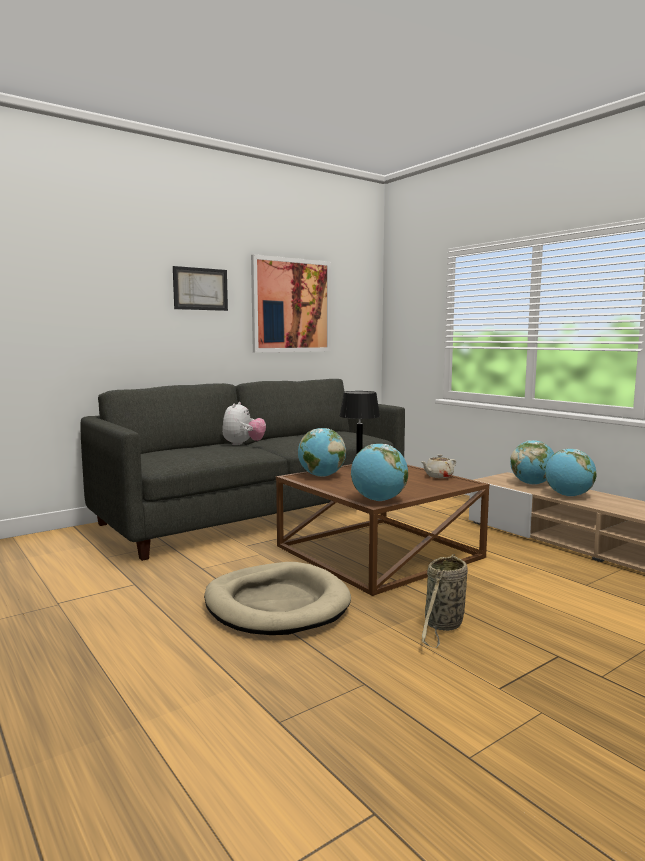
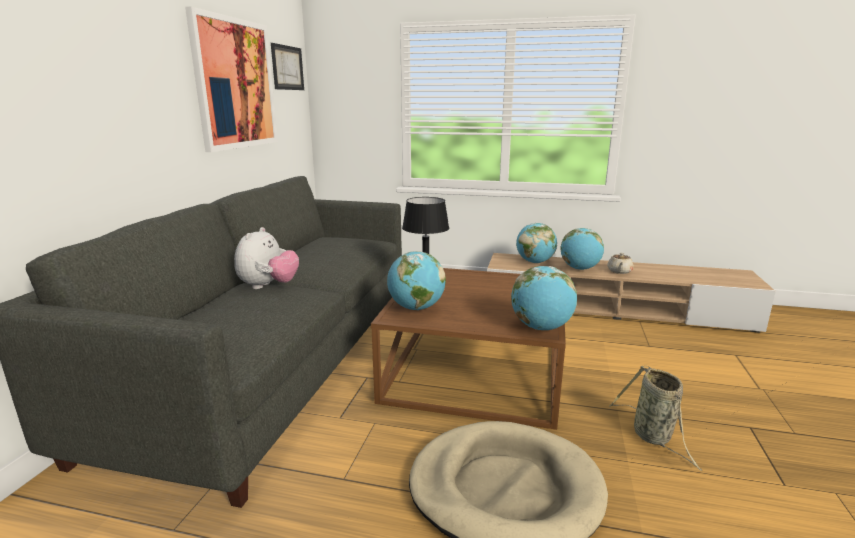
camera: 40 degrees left, 10 degrees up
(200, 289) = (131, 58): picture -> picture (287, 68)
(243, 445) = (268, 286): plush toy -> plush toy turned 45 degrees clockwise
(438, 476) = (511, 278): beige teapot -> beige teapot (619, 271)

